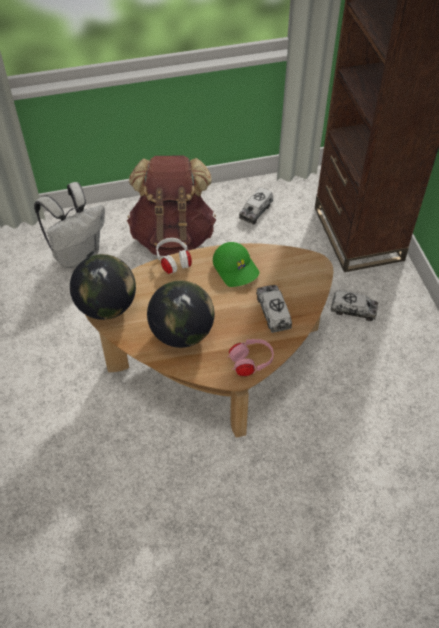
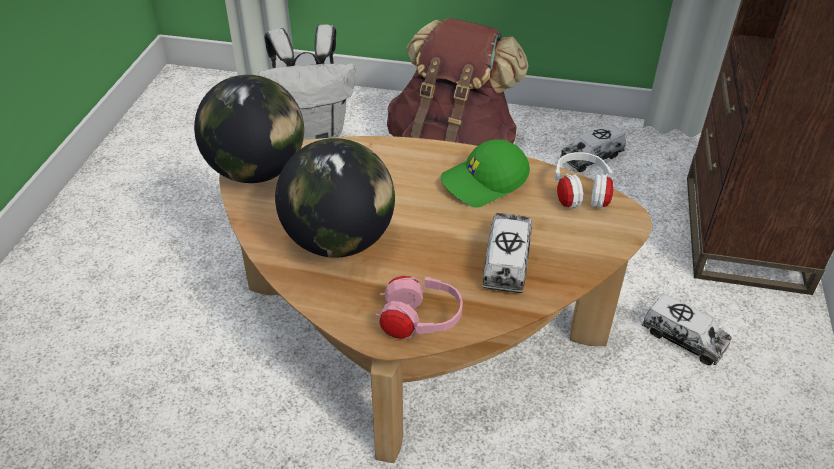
camera: 25 degrees right, 10 degrees down
(173, 262) = (394, 147): white headphones -> white headphones (580, 195)
(236, 269) = (484, 183): green cap -> green cap turned 75 degrees clockwise

